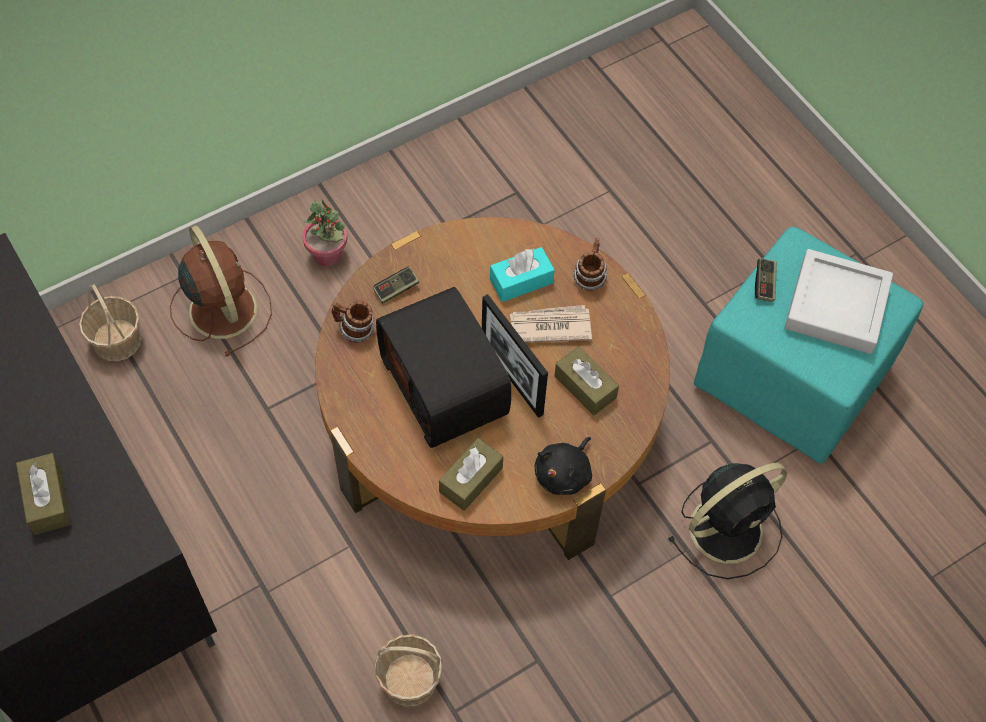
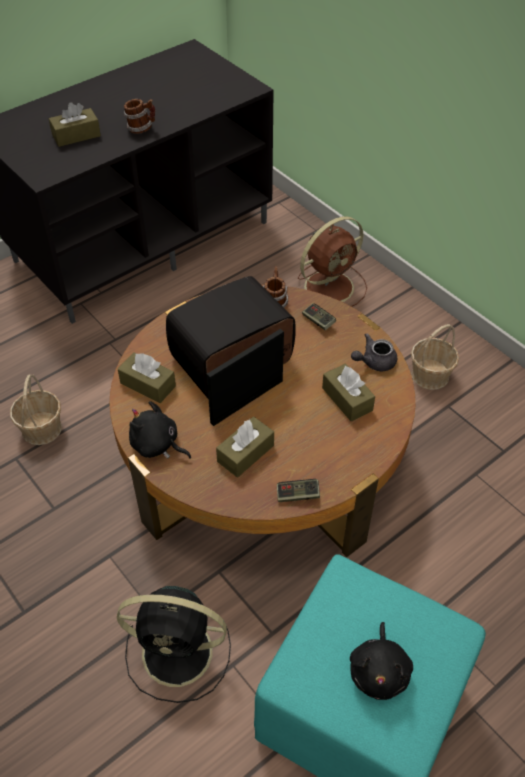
camera: 85 degrees right, 10 degrees down
(117, 340) = (291, 242): basket -> basket (430, 375)
(328, 255) = (394, 336): potted plant -> none
(470, 246) = (374, 362): none -> grey teapot
(521, 281) = (347, 399): turquoise tissue box -> brown tissue box
(550, 326) = (304, 423): newspaper -> none
(589, 277) = (364, 448): mug -> mug (141, 129)
(729, 527) = (180, 652): black fan -> black fan turned 45 degrees counterclockwise
(764, 284) = (390, 595): game controller -> game controller (297, 495)
(836, 306) = (379, 671): grey tray -> black plush toy

